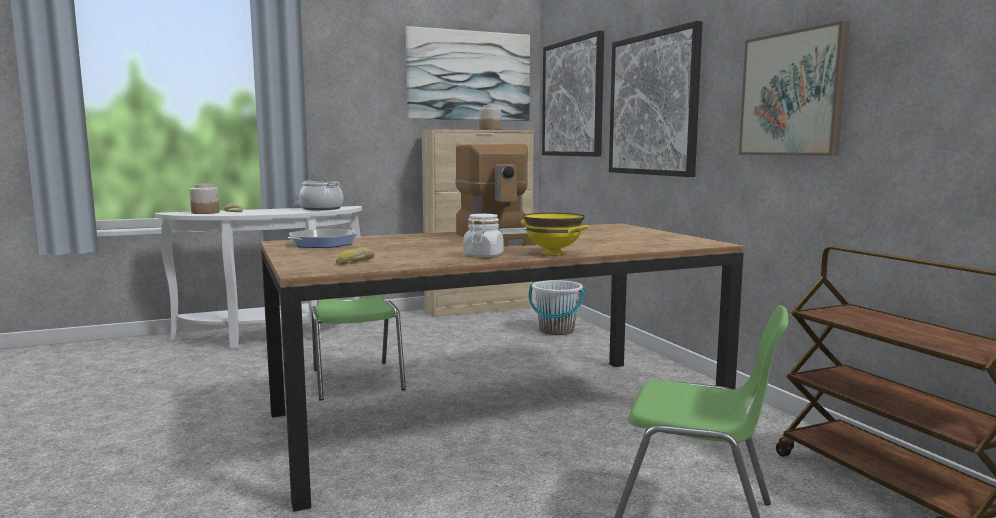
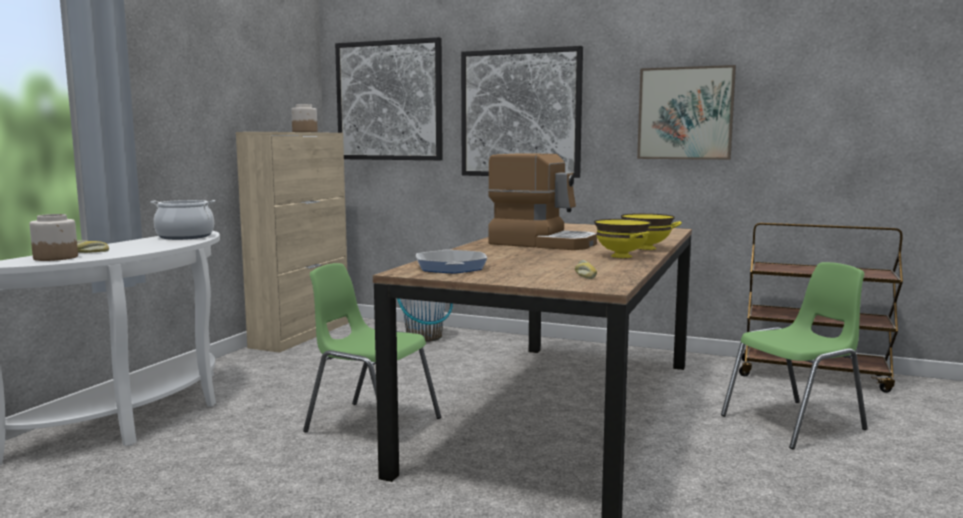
camera: 45 degrees left, 0 degrees up
(469, 76) = (269, 69): picture -> none
(483, 255) = (622, 256): white jar -> yellow bowl

